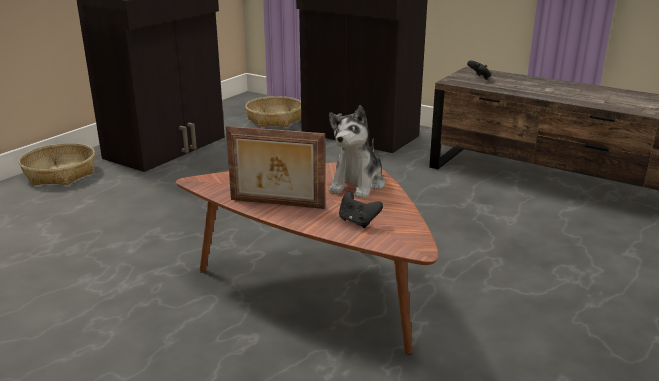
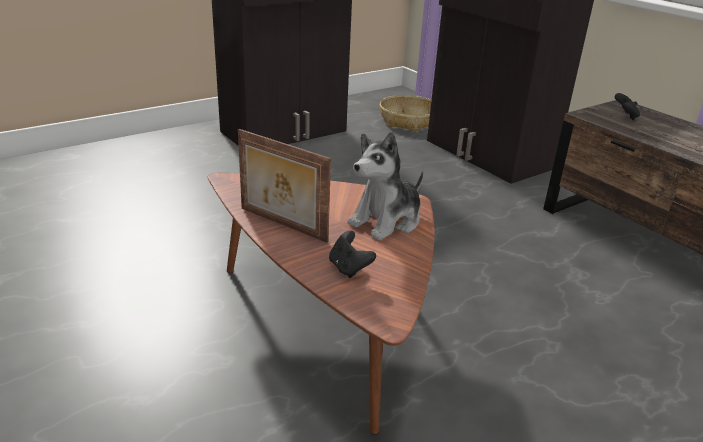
camera: 20 degrees right, 5 degrees up
(60, 174) = (175, 140): basket -> none

